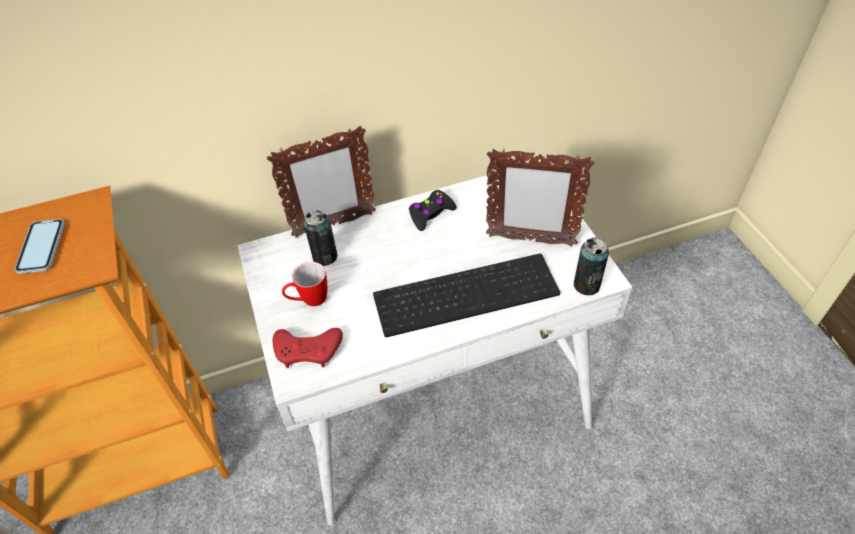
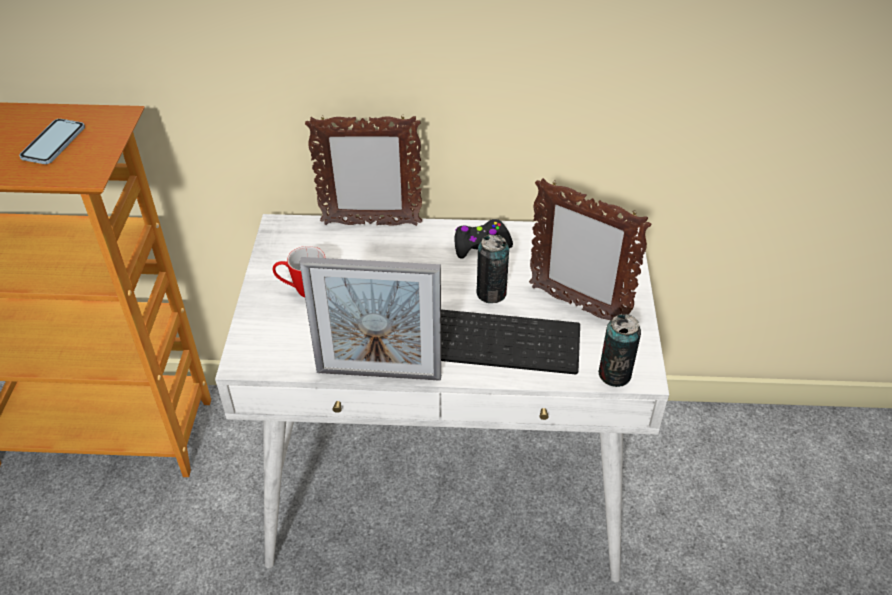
camera: 20 degrees right, 5 degrees down
(308, 350) = (275, 338): red game controller -> none
(325, 256) = (343, 253): can -> can (491, 293)
(410, 350) = (379, 374): none -> picture frame

